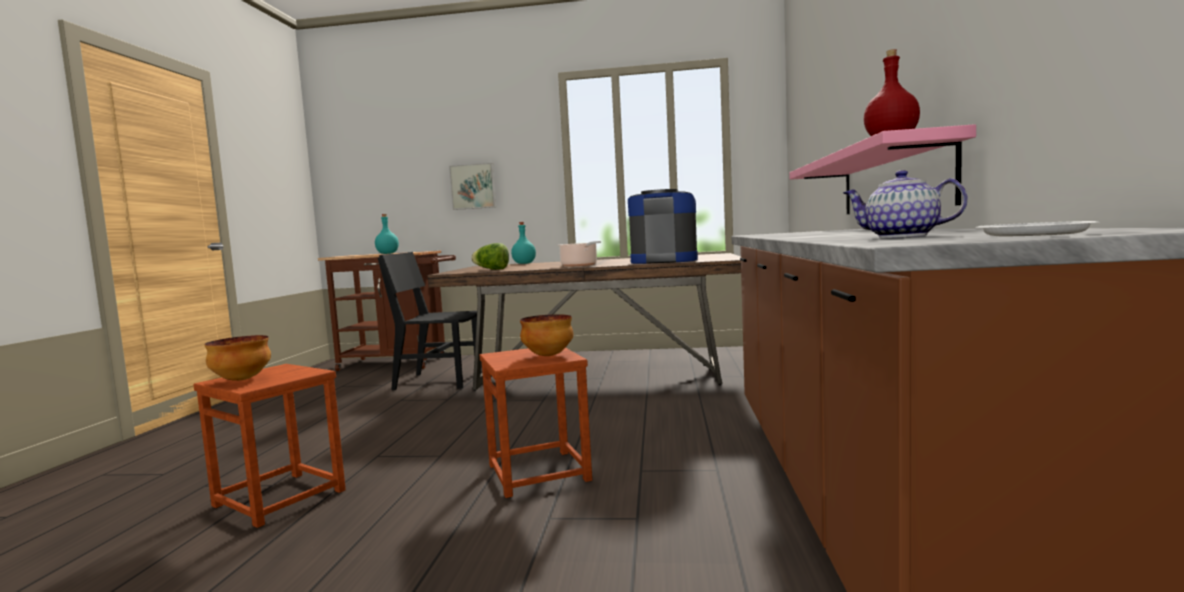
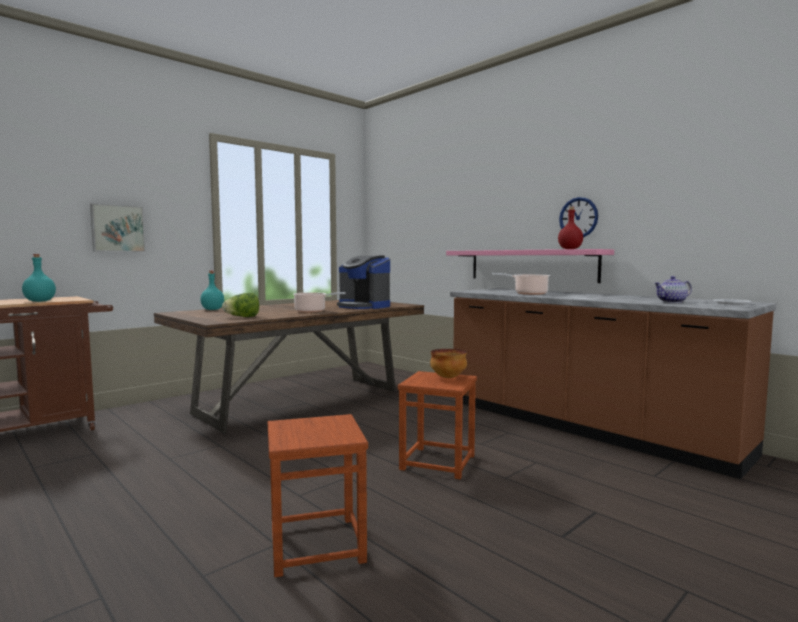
camera: 50 degrees left, 0 degrees up
(241, 380) = (307, 437): bowl -> none
(438, 381) = (155, 435): black chair -> none
(664, 261) = (363, 306): coffee machine -> coffee machine turned 105 degrees counterclockwise
(797, 234) = (528, 293): none -> cooking pot
(935, 69) = (578, 218): none -> wall clock

